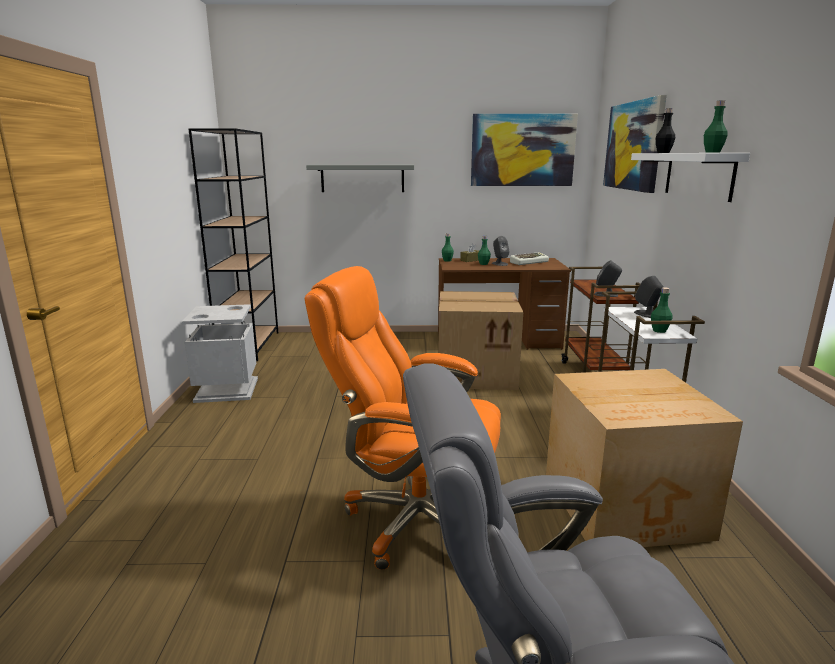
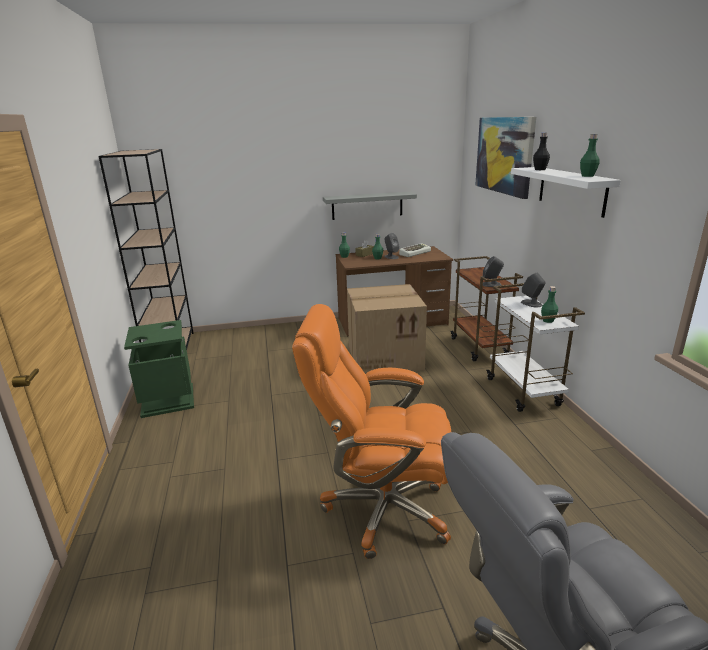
camera: 10 degrees left, 5 degrees up
(227, 389) = (168, 400): grey trash can -> green trash can
(362, 178) = (261, 187): grey shelf -> grey shelf (367, 205)
(522, 150) = (403, 154): picture -> none
(627, 506) = (541, 469): cardboard box -> none

